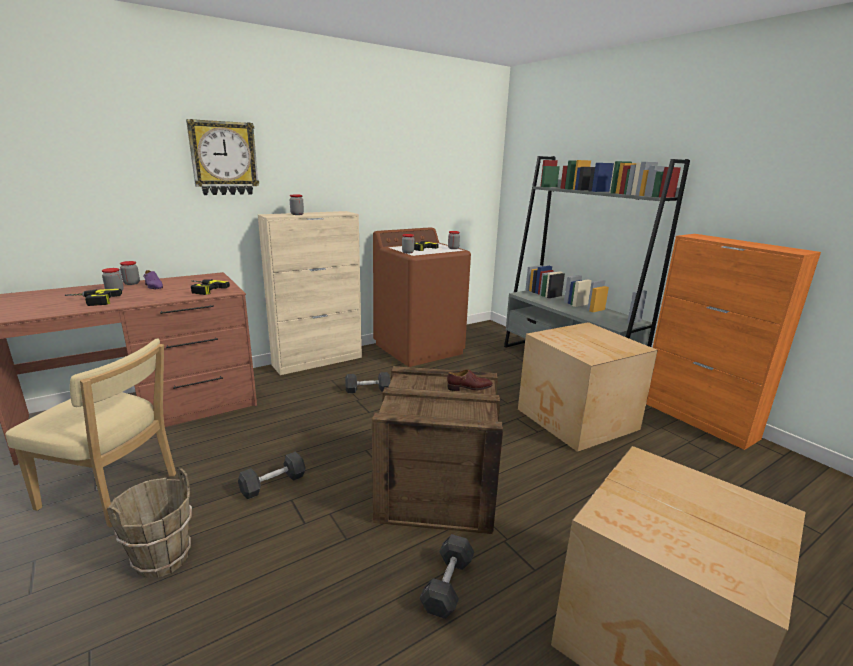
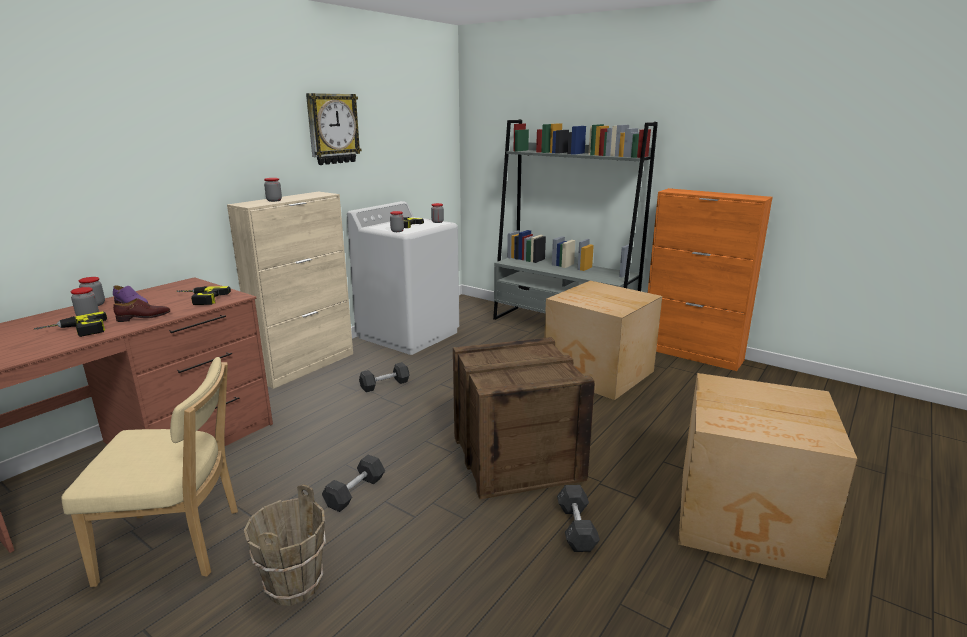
camera: 20 degrees left, 0 degrees up
(224, 158) = (185, 142): wall clock -> wall clock (332, 129)
(419, 348) = (409, 334): brown washing machine -> white washing machine
(469, 388) = (537, 354): brown shoe -> brown shoe (144, 317)

